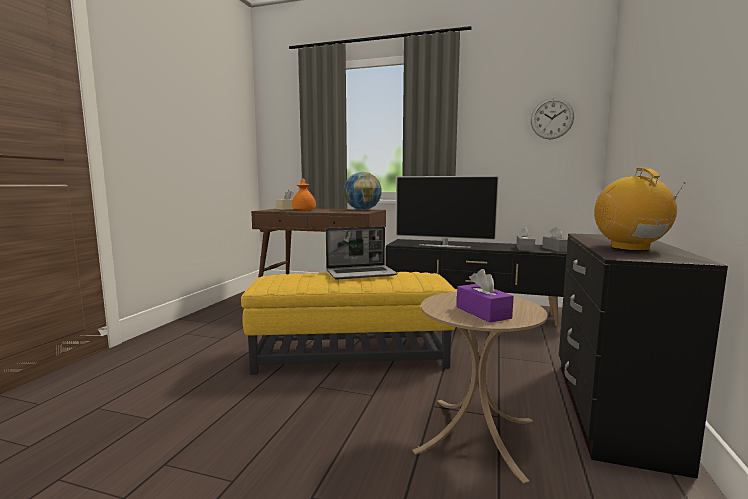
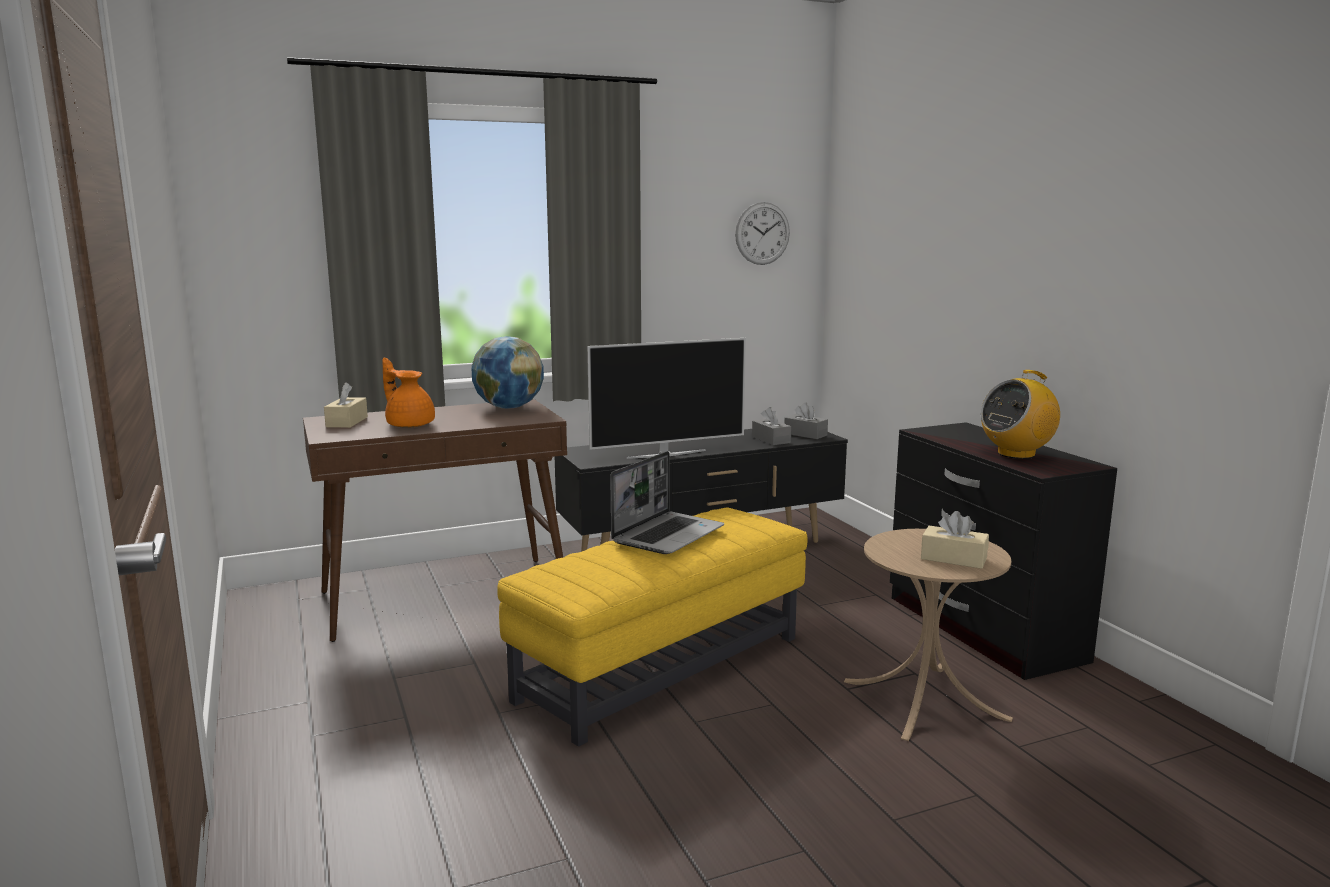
camera: 40 degrees left, 5 degrees up
(483, 312) = (953, 558): purple tissue box -> beige tissue box
(630, 248) = (1016, 454): radio -> radio turned 75 degrees counterclockwise

